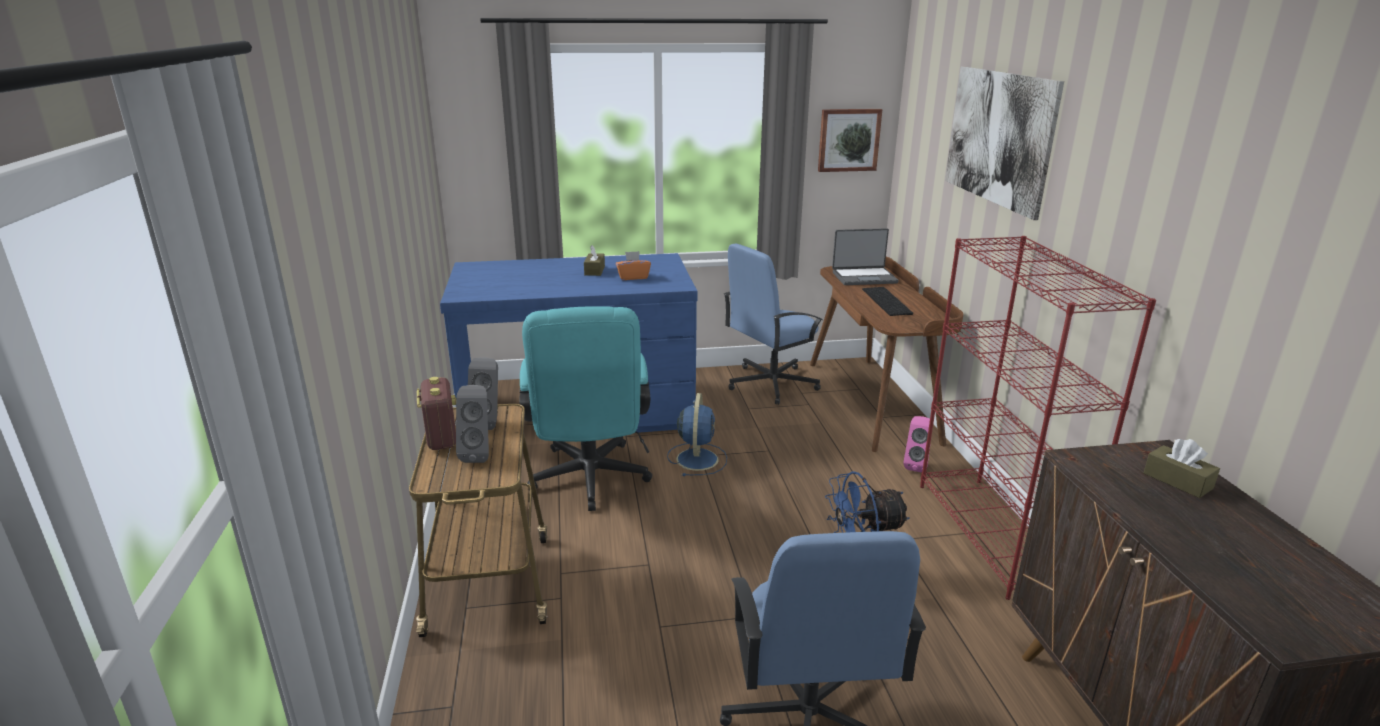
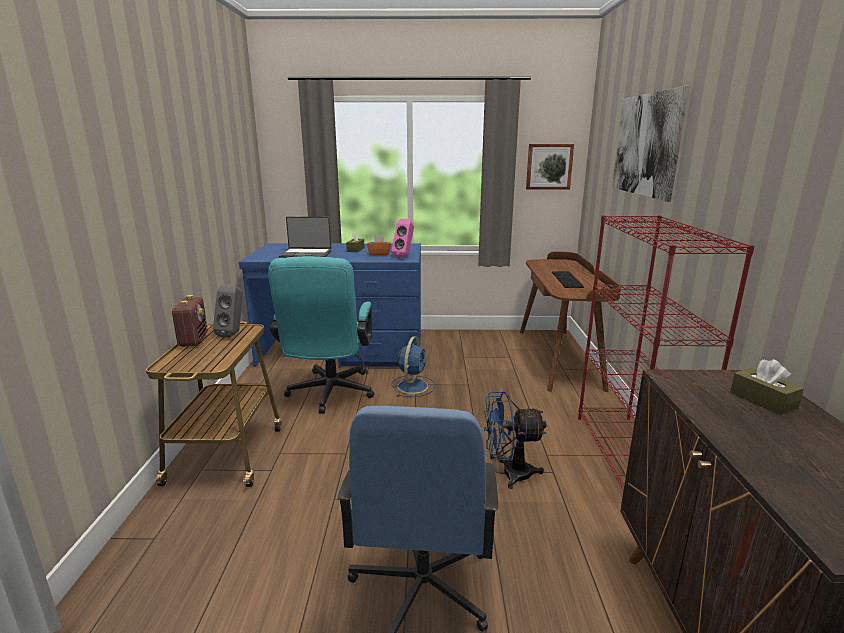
camera: 10 degrees right, 5 degrees down
(479, 454) = (212, 351): grey speaker -> none
(771, 384) = (486, 342): blue office chair -> none
(864, 277) = (556, 266): laptop -> laptop (306, 254)
(915, 465) = (579, 403): pink speaker -> pink speaker (404, 257)

